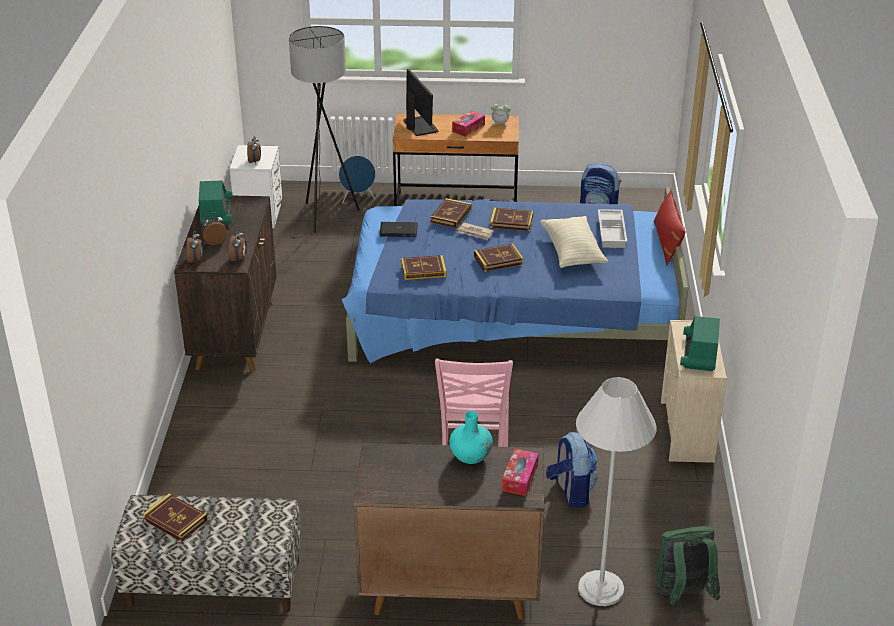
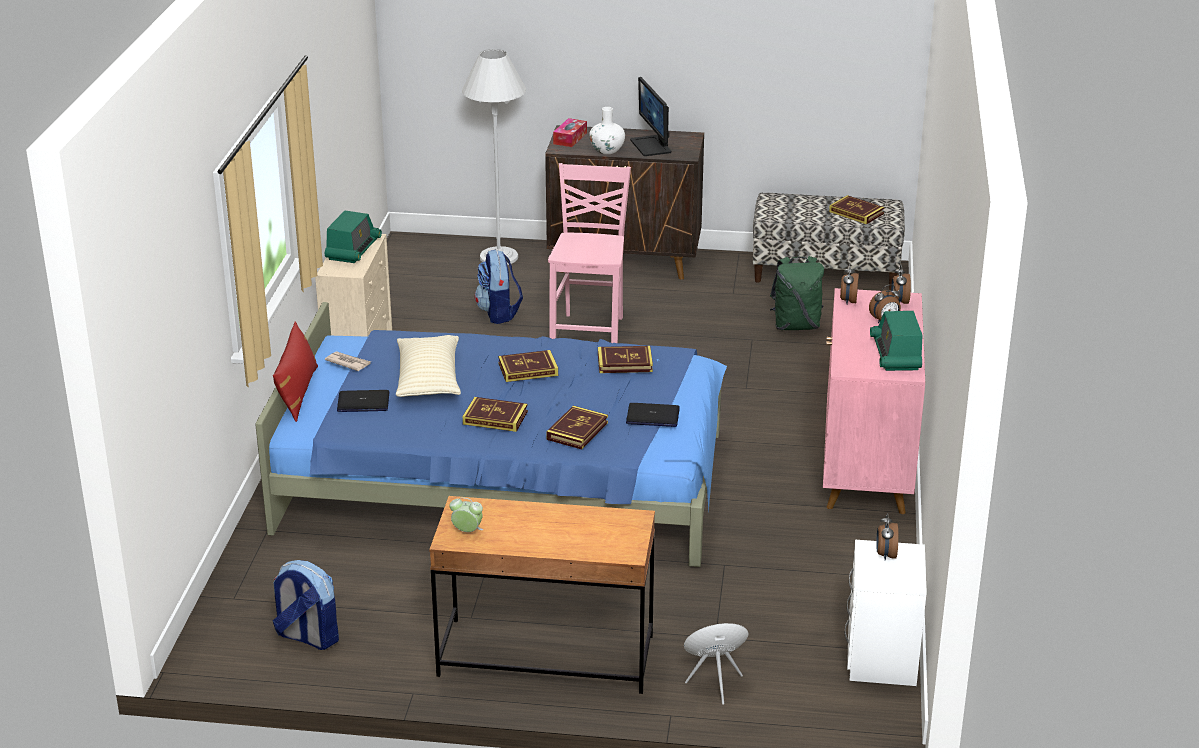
camera: 175 degrees left, 5 degrees down
(235, 334) = (866, 470): brown cabinet -> pink cabinet
(325, 218) = (768, 646): grey floor lamp -> none
(419, 126) = (606, 534): monitor -> monitor (651, 146)
(468, 128) = (524, 525): tissue box -> none
(470, 456) = (607, 150): turquoise vase -> white vase
(475, 233) = (549, 405): newspaper -> newspaper (348, 363)
(612, 232) = (363, 403): white tray -> laptop
(682, 595) = (433, 251): green backpack -> green backpack (796, 325)

